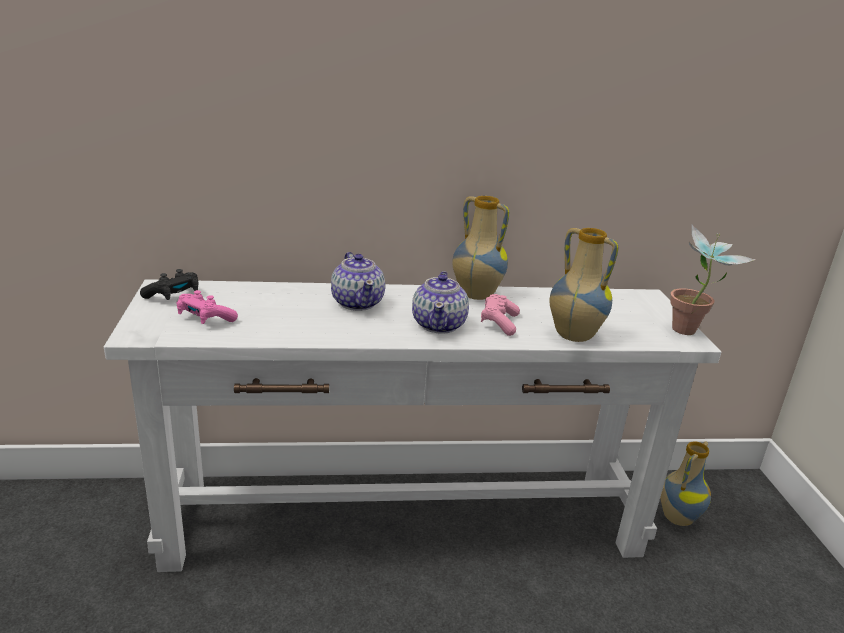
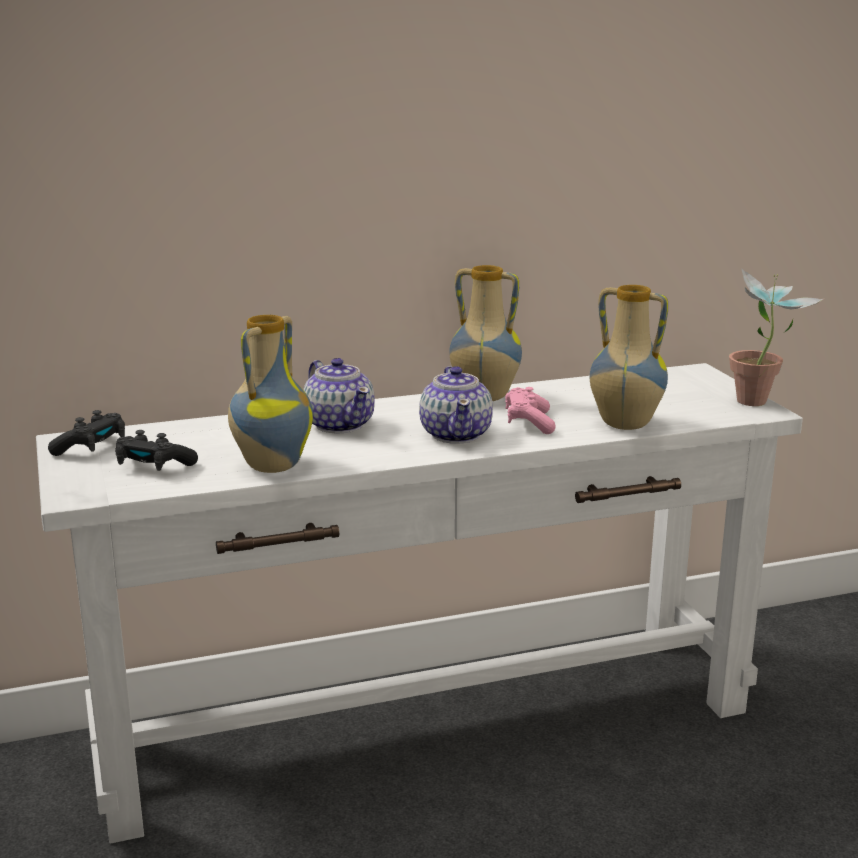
camera: 10 degrees left, 5 degrees down
(205, 318) = (153, 467): pink game controller -> black game controller
(676, 517) = (773, 662): vase -> vase (271, 465)

